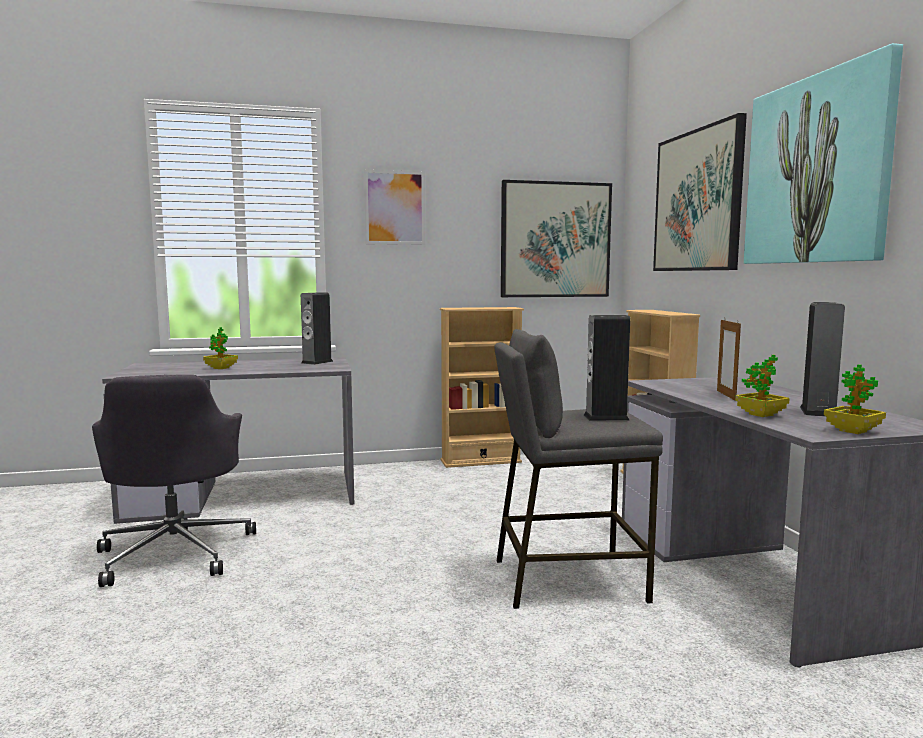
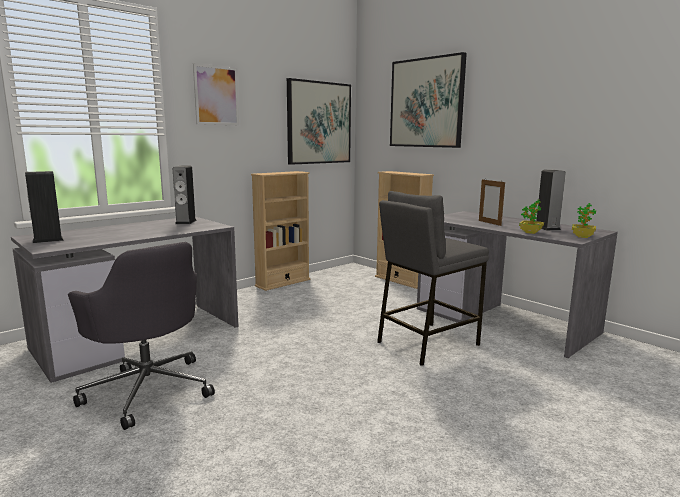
camera: 30 degrees left, 5 degrees up
(221, 368) = (119, 234): potted plant -> none
(606, 417) = (450, 242): speaker -> speaker (48, 240)
(817, 170) = (520, 93): picture -> none

